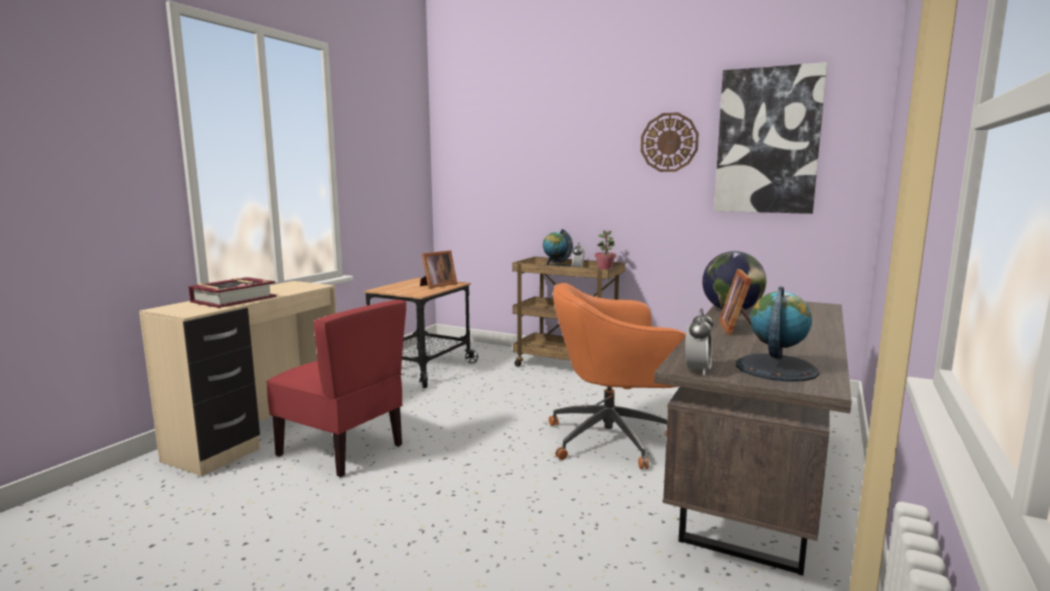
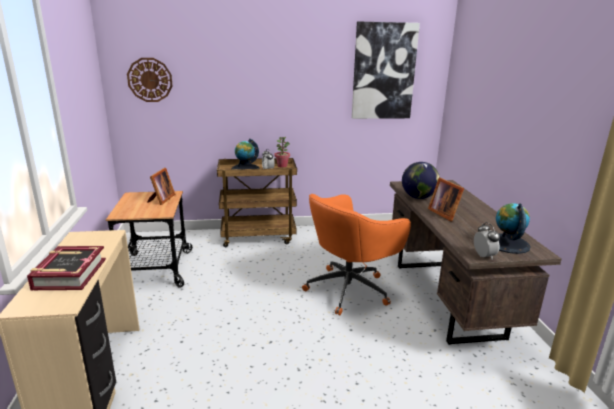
camera: 35 degrees left, 10 degrees up
(342, 450) = (188, 365): red chair -> none
(669, 142) = (320, 70): wall clock -> wall clock (150, 80)

